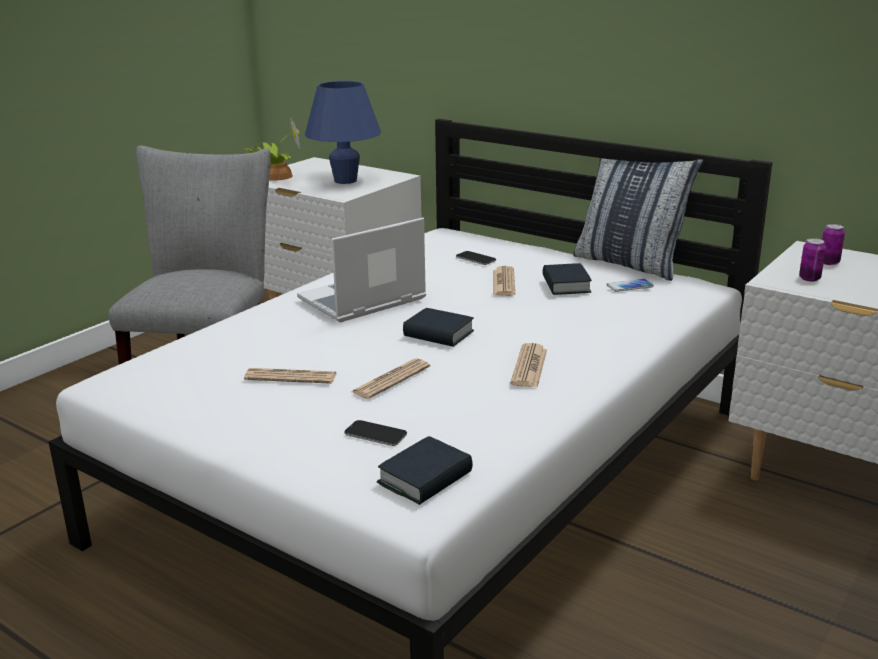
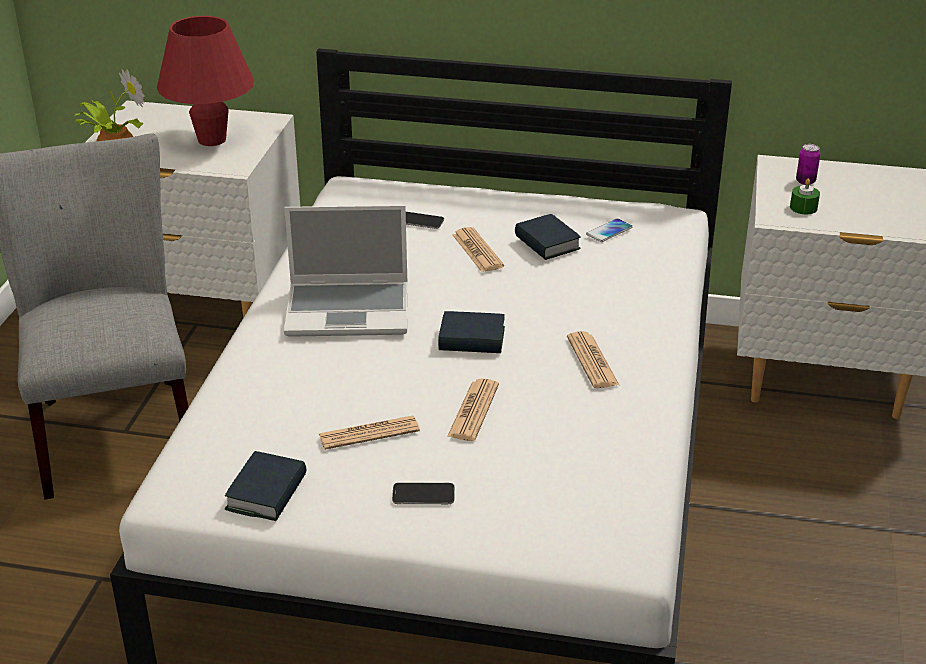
camera: 25 degrees left, 10 degrees up
(345, 181) = (212, 140): blue table lamp -> red table lamp
(361, 300) = (349, 310): laptop -> laptop turned 120 degrees counterclockwise
(375, 434) = (516, 481): phone -> phone (423, 495)
(425, 478) = (604, 517): book -> book (267, 493)
(630, 264) = (583, 197): pillow -> none
(809, 278) = (803, 207): can -> green candle

